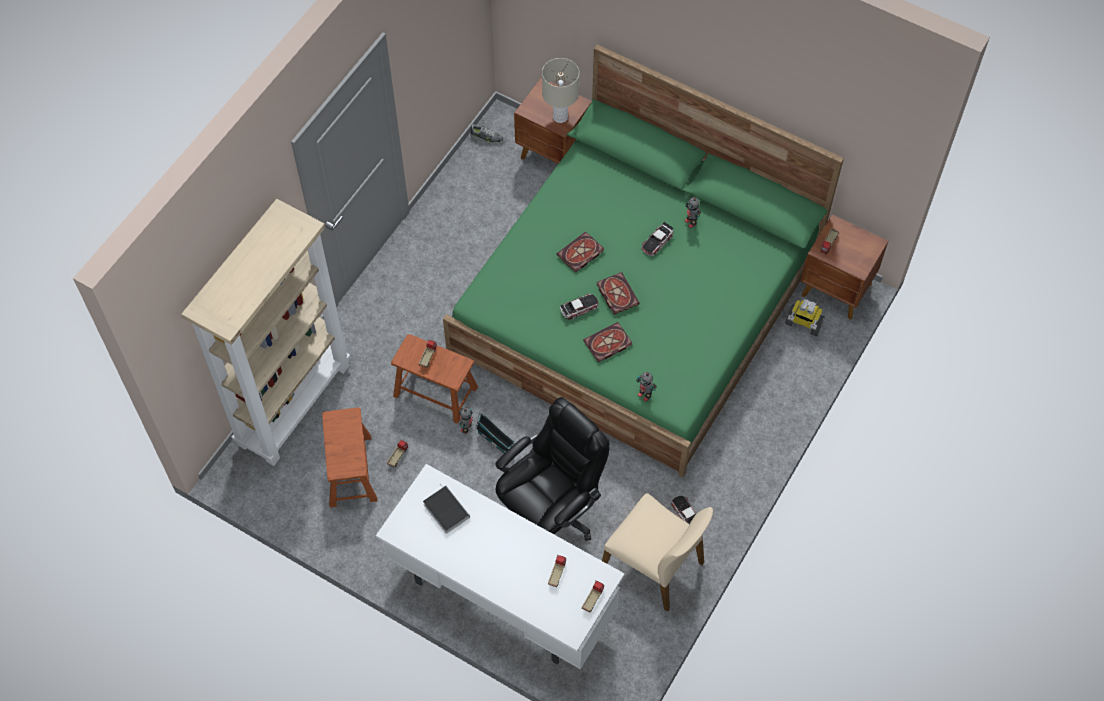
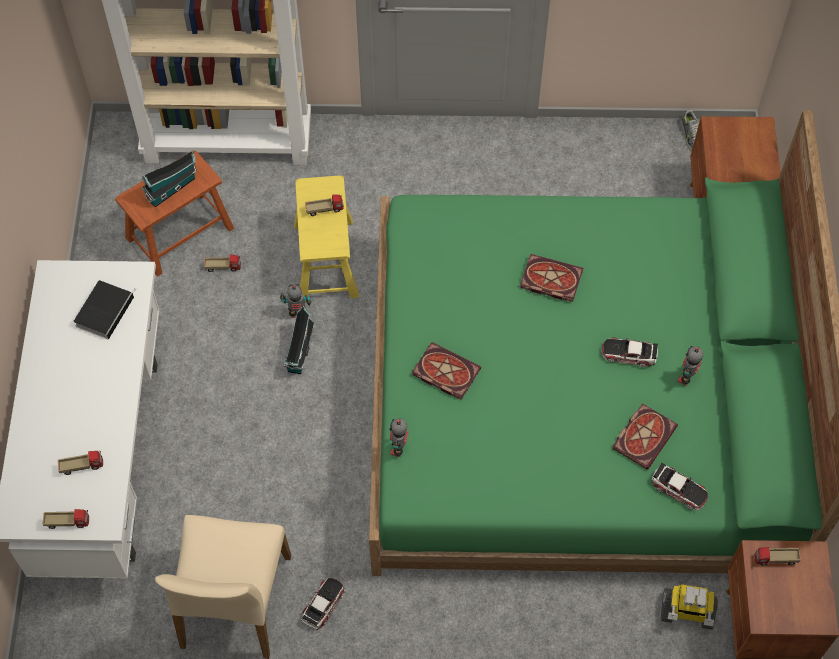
camera: 60 degrees right, 0 degrees up
(345, 439) = (172, 187): none -> toy house
(435, 391) = (326, 260): brown stool -> yellow stool
(550, 511) = (242, 453): black office chair -> none
(560, 117) = (732, 164): beige table lamp -> none
(579, 308) = (474, 317): toy car -> toy car (679, 489)
(616, 294) = (521, 346): book -> book (644, 435)
(803, 323) = (686, 612): toy robot -> toy robot turned 75 degrees counterclockwise

